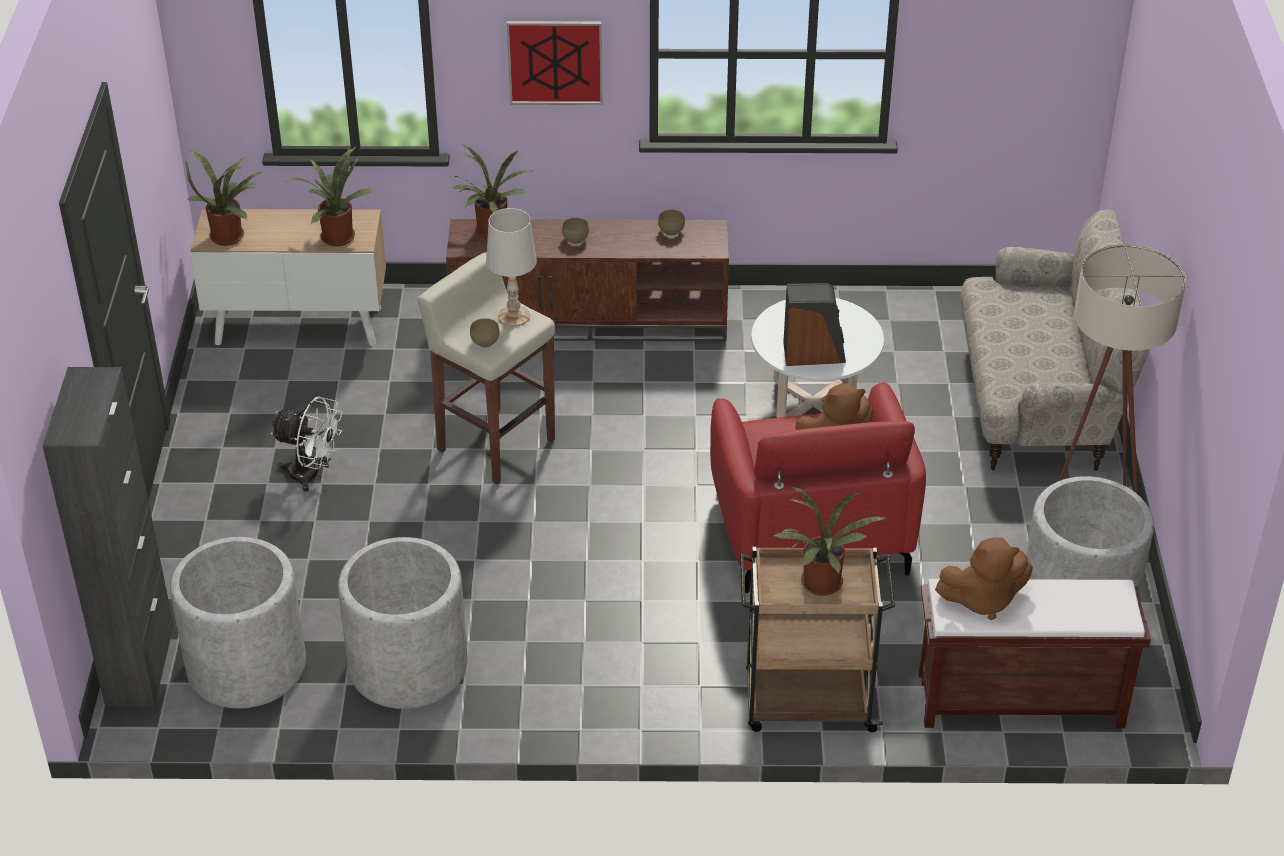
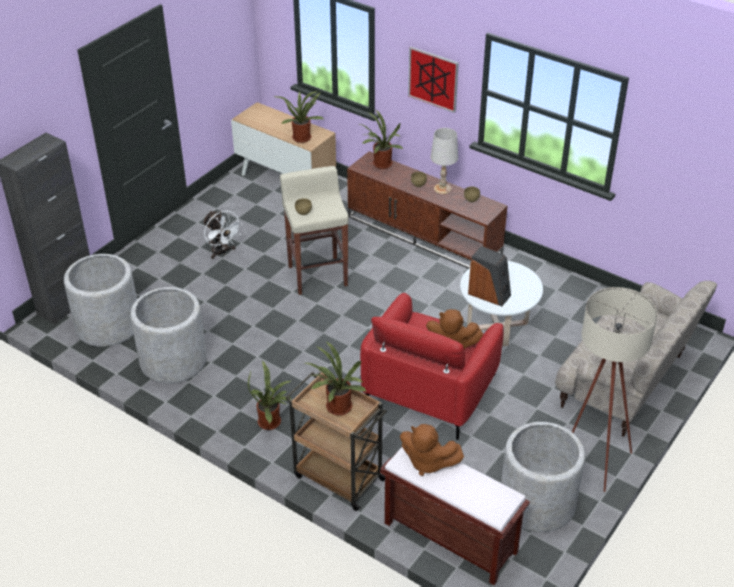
camera: 35 degrees right, 0 degrees up
(230, 235) = (256, 118): potted plant -> potted plant (272, 422)
(514, 316) = (330, 205): white table lamp -> white table lamp (443, 188)

